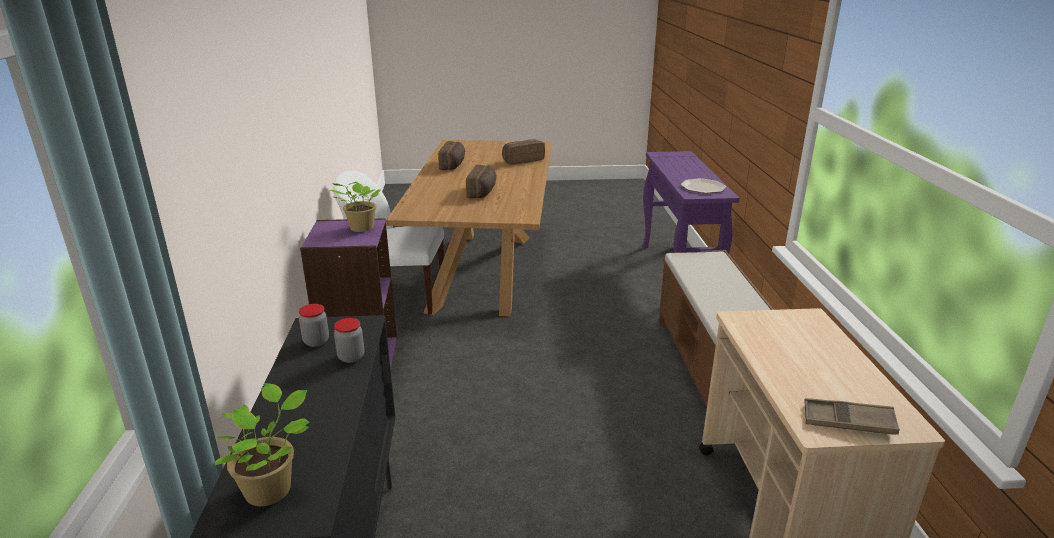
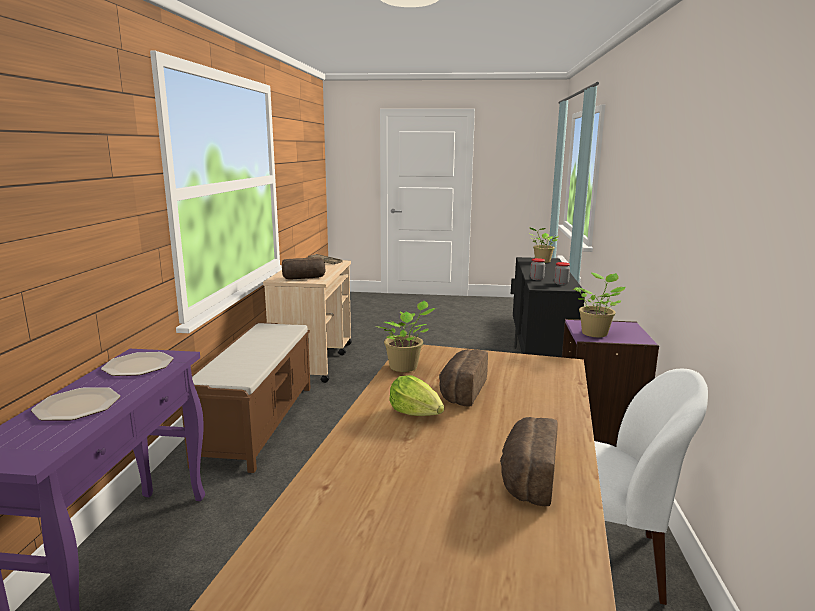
camera: 170 degrees left, 10 degrees down
(507, 180) = (416, 413): none -> lettuce
(522, 160) = (357, 481): bread -> bread (304, 278)
(524, 203) = (405, 367): none -> potted plant
(685, 169) = (78, 406): none -> plate

